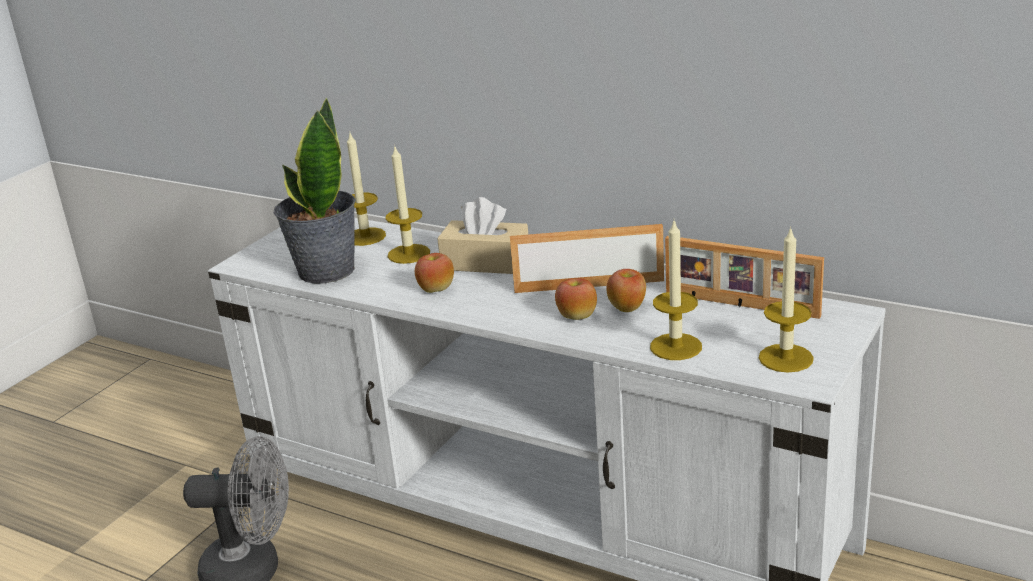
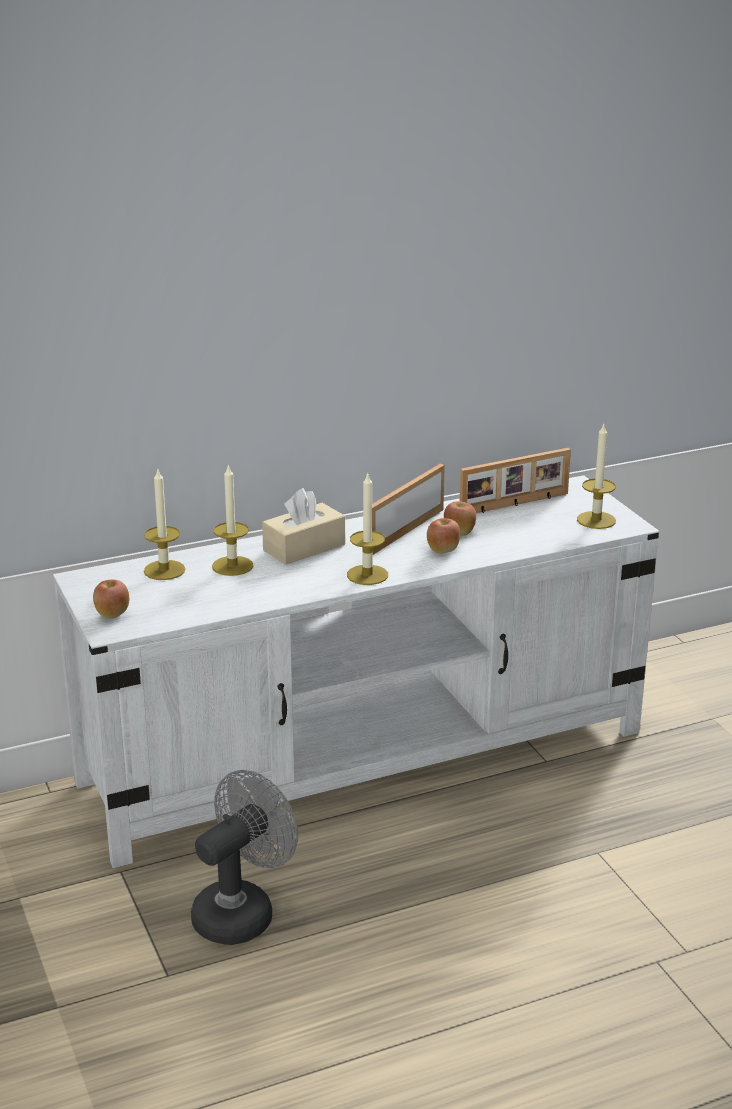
camera: 55 degrees left, 0 degrees up
(325, 271) = (198, 603): potted plant -> none
(436, 289) = (314, 577): apple -> apple (112, 614)
(676, 347) = (533, 540): candle -> candle (367, 575)

